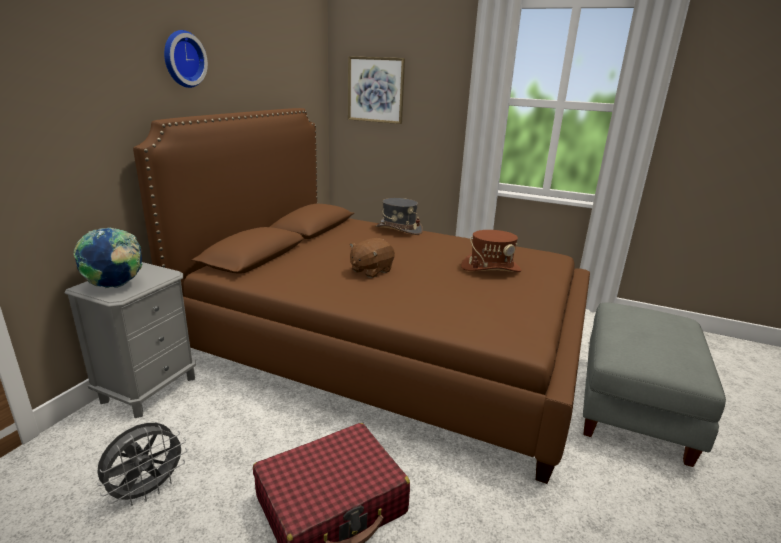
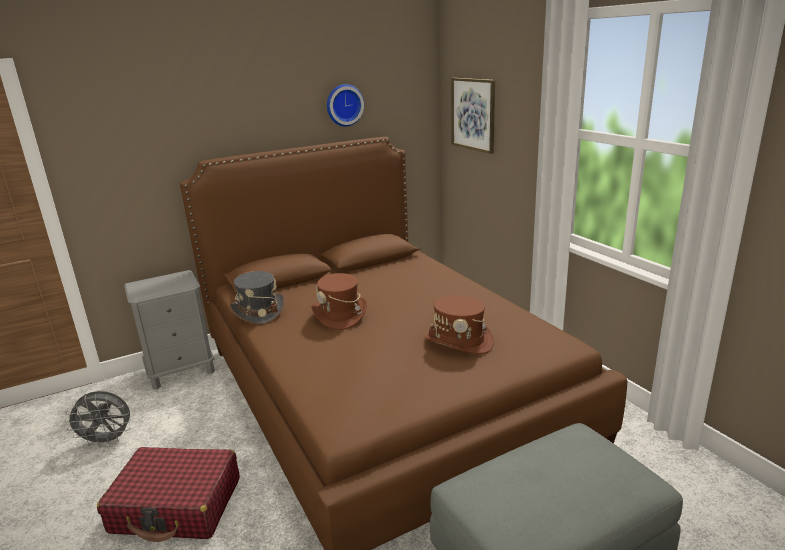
camera: 40 degrees right, 0 degrees up
(115, 286) = (148, 287): globe -> none
(182, 59) = (236, 108): wall clock -> wall clock (344, 105)
(371, 271) = (340, 315): brown plush toy -> brown hat
(398, 229) = (444, 275): grey hat -> grey hat (258, 311)

